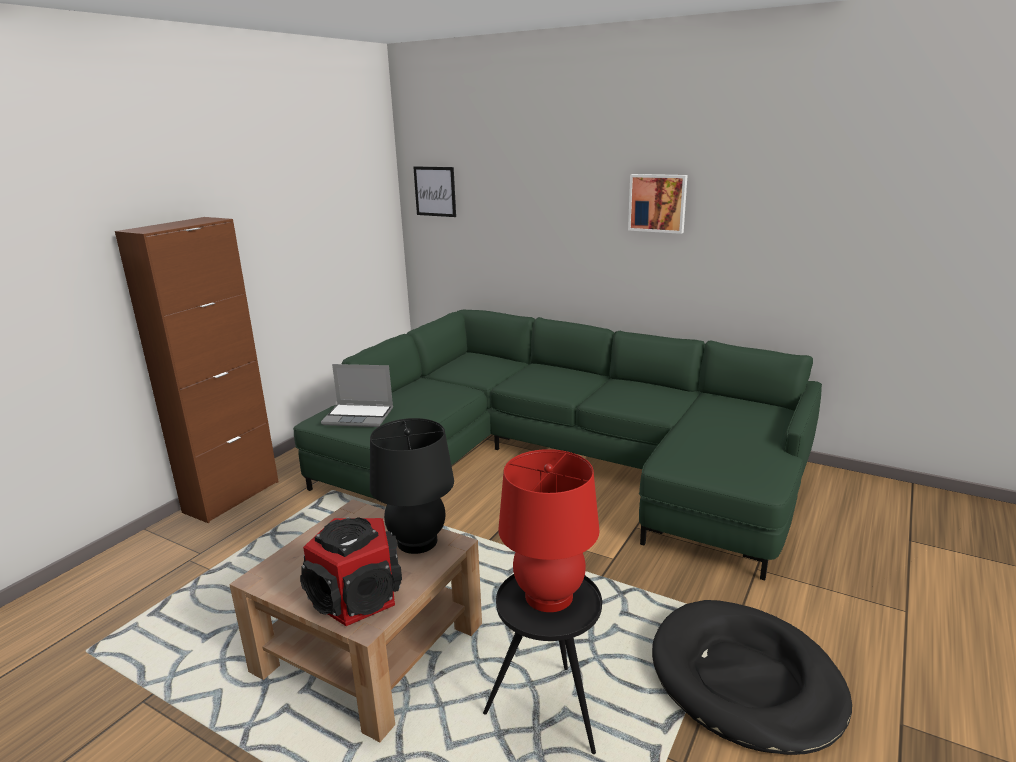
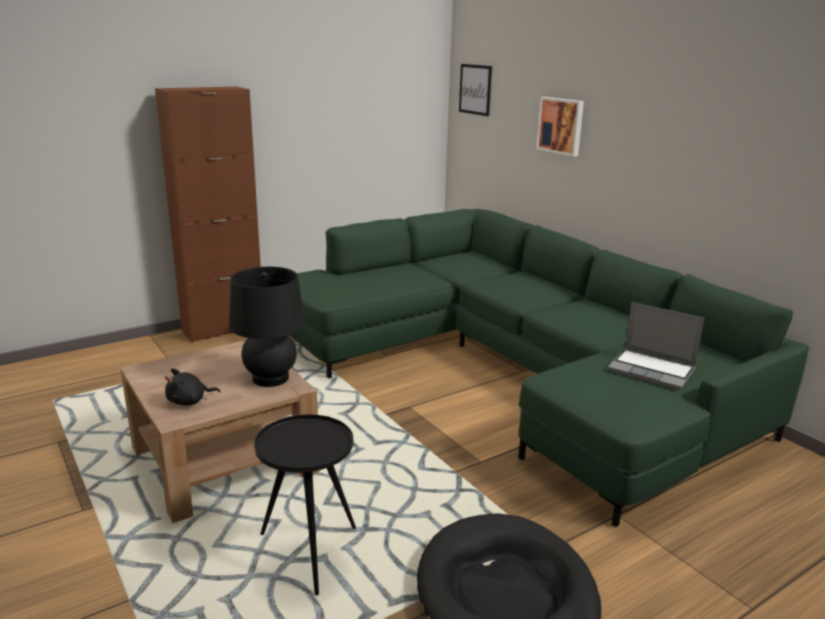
camera: 25 degrees right, 0 degrees up
(358, 597) = (189, 401): speaker -> black plush toy
(359, 416) = (324, 280): laptop -> laptop (652, 370)
(549, 596) = (309, 439): red table lamp -> none
(658, 203) = (664, 115): picture -> picture (561, 125)

